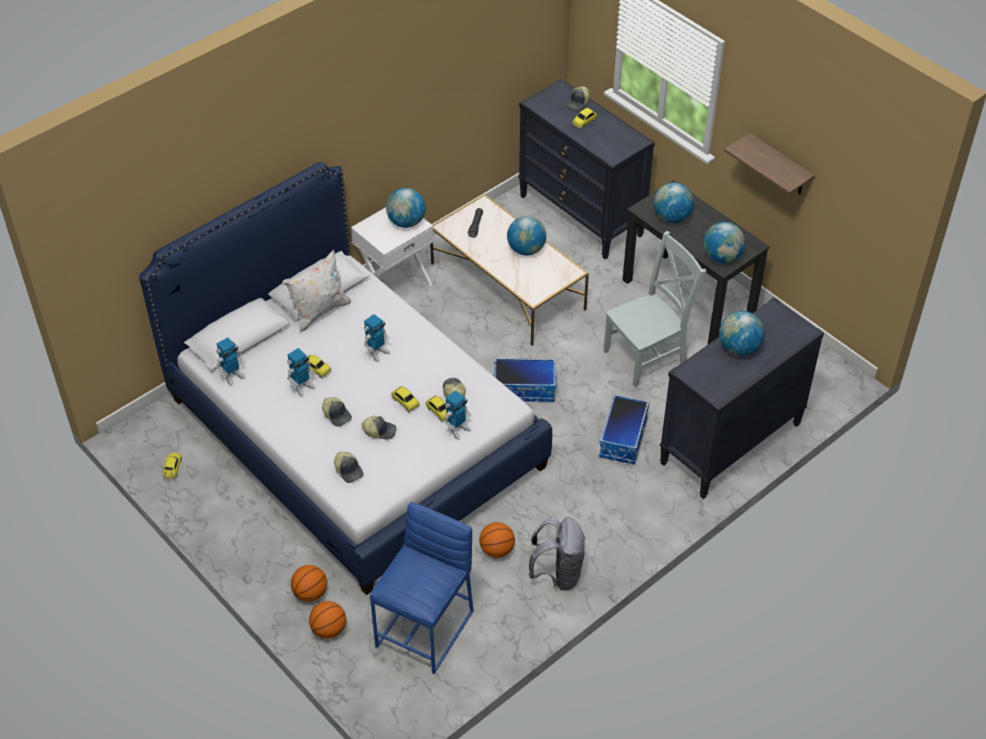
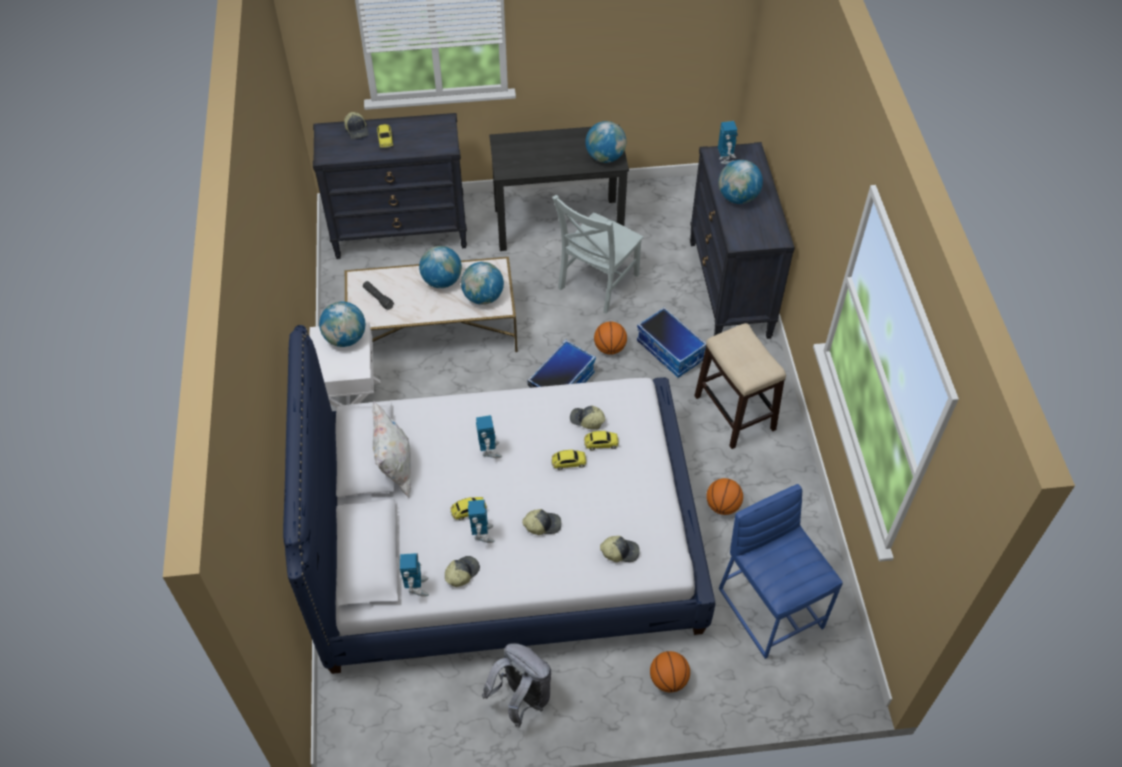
camera: 55 degrees left, 5 degrees up
(172, 469) = (422, 722): toy car -> none
(329, 629) = (720, 686): basketball -> basketball (610, 348)
(380, 431) = (590, 501): cap -> cap (461, 573)
(458, 429) = (634, 441): toy robot -> toy robot (726, 160)
(558, 573) = (778, 477): grey backpack -> grey backpack (521, 698)
(598, 512) = (734, 412): none -> stool
(648, 356) = (596, 283): grey chair -> grey chair turned 150 degrees counterclockwise
(671, 217) = (532, 160): globe -> globe (483, 297)
(779, 166) = (596, 49): shelf -> none

